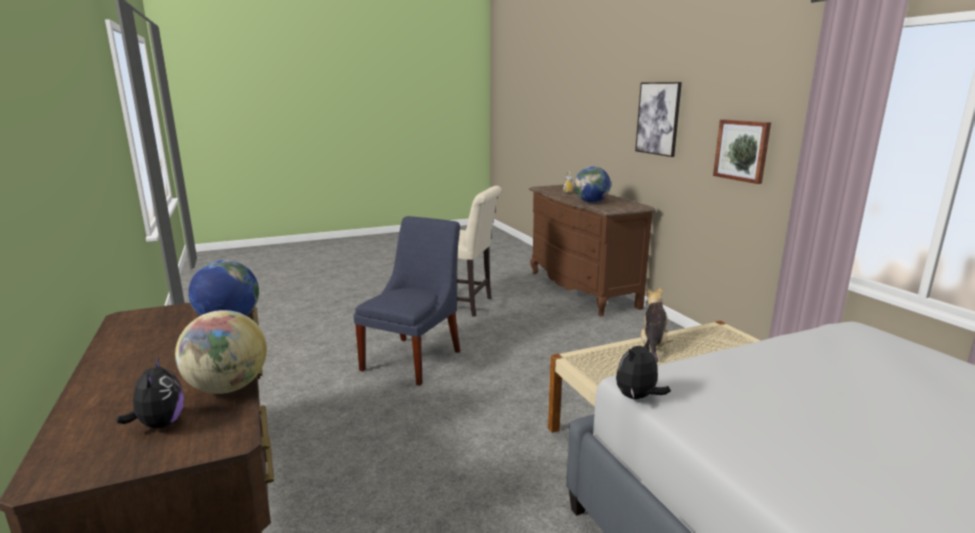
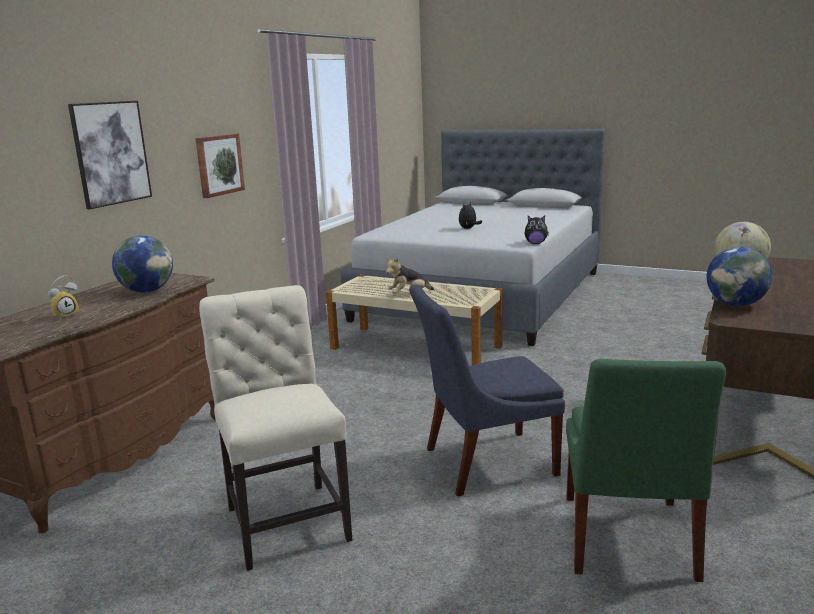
camera: 130 degrees left, 0 degrees up
(160, 424) = (777, 267): plush toy -> plush toy (468, 228)
(293, 356) = (627, 540): none -> green chair

